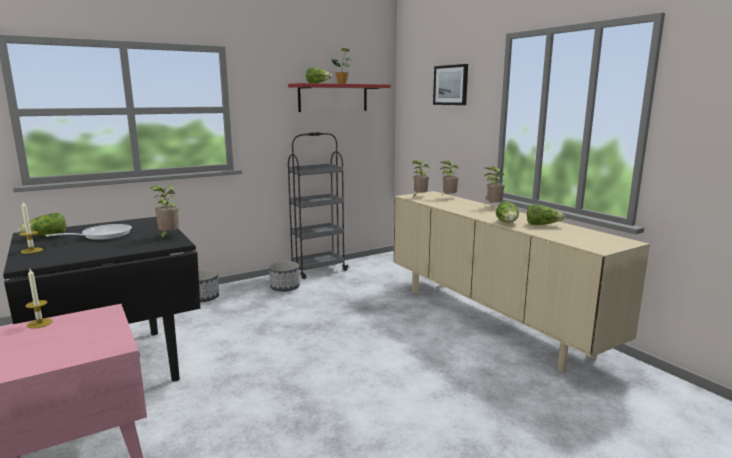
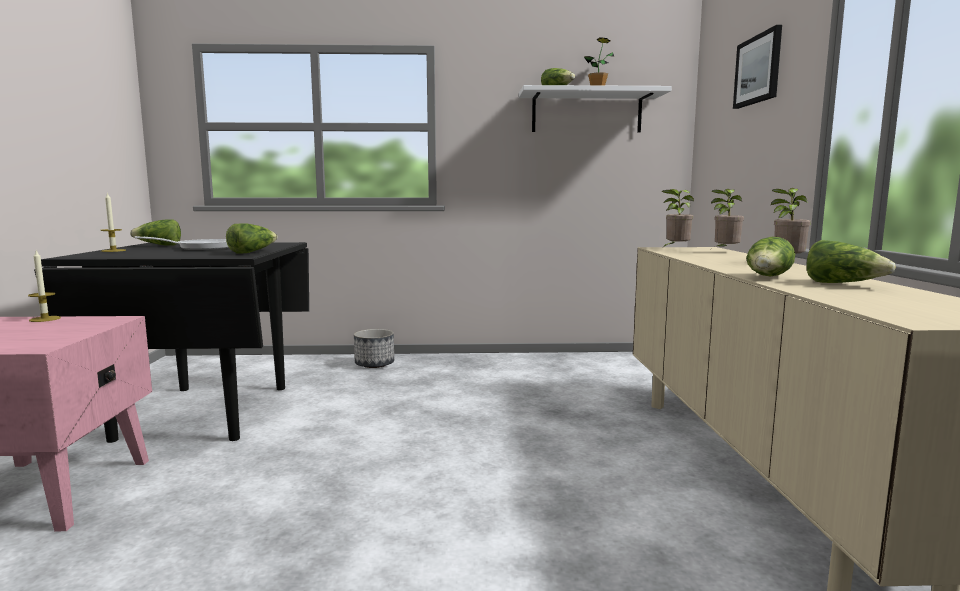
camera: 30 degrees right, 5 degrees down
(168, 236) = (252, 252): potted plant -> lettuce
(285, 288) = (478, 369): planter -> none
(318, 271) = (543, 358): grey cart -> none
(333, 97) = (586, 113): red shelf -> white shelf

